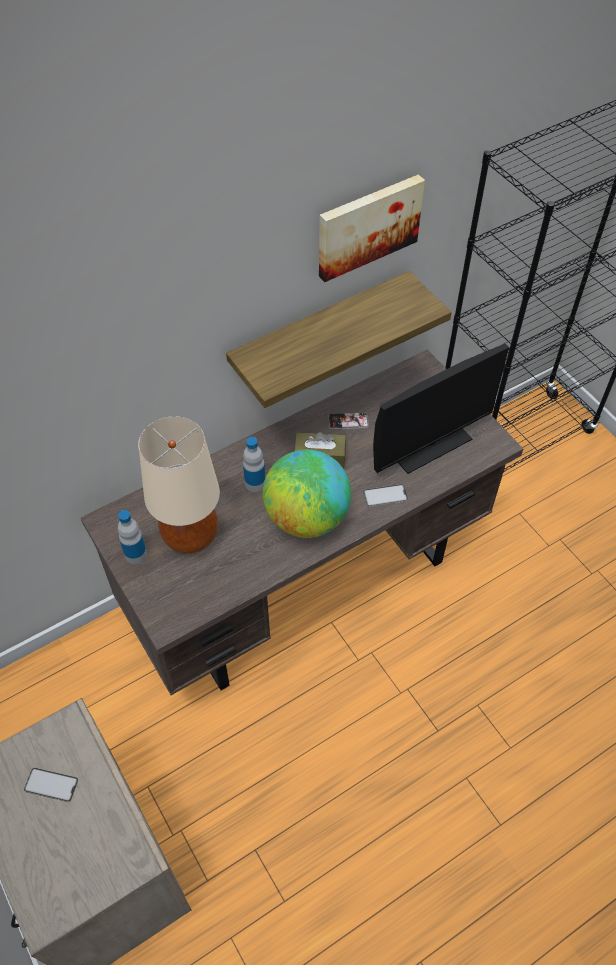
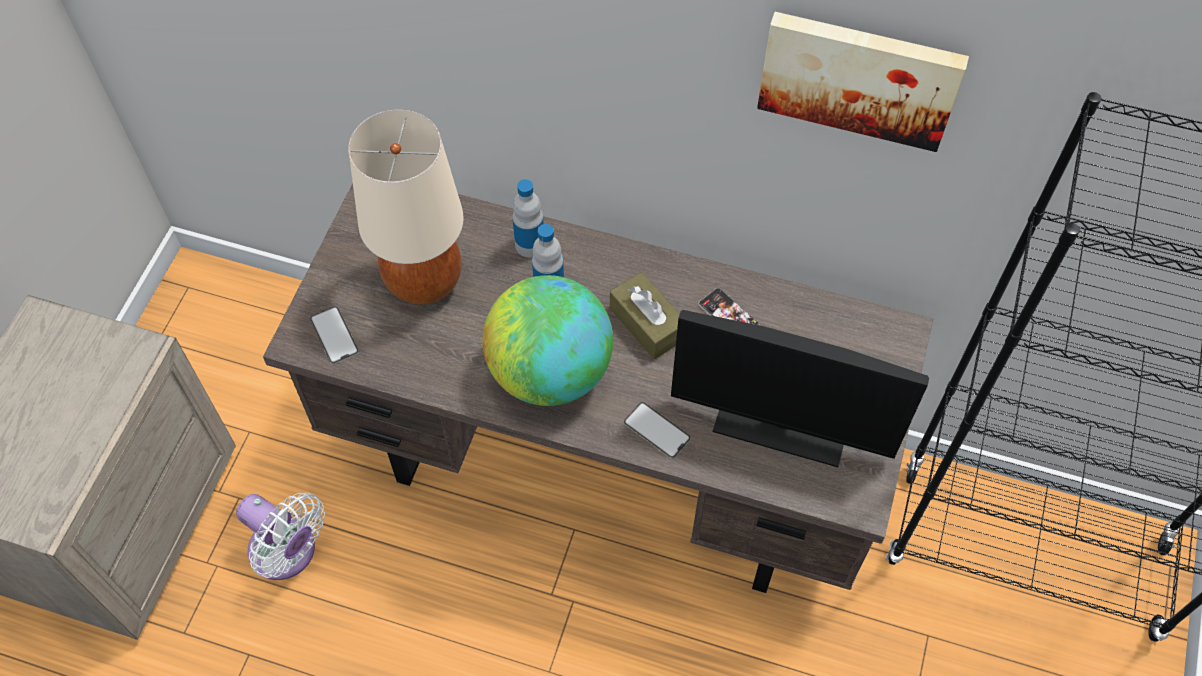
camera: 50 degrees right, 5 degrees up
(51, 785) = (66, 386): phone -> phone (334, 335)
(136, 554) = (358, 250): bottle -> bottle (530, 245)
(210, 782) = (287, 553): none -> white fan
(320, 334) = (753, 178): shelf -> none

